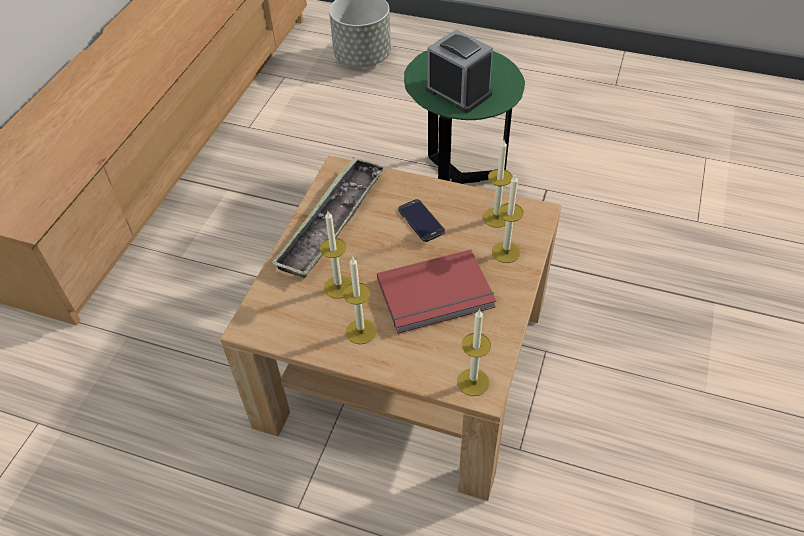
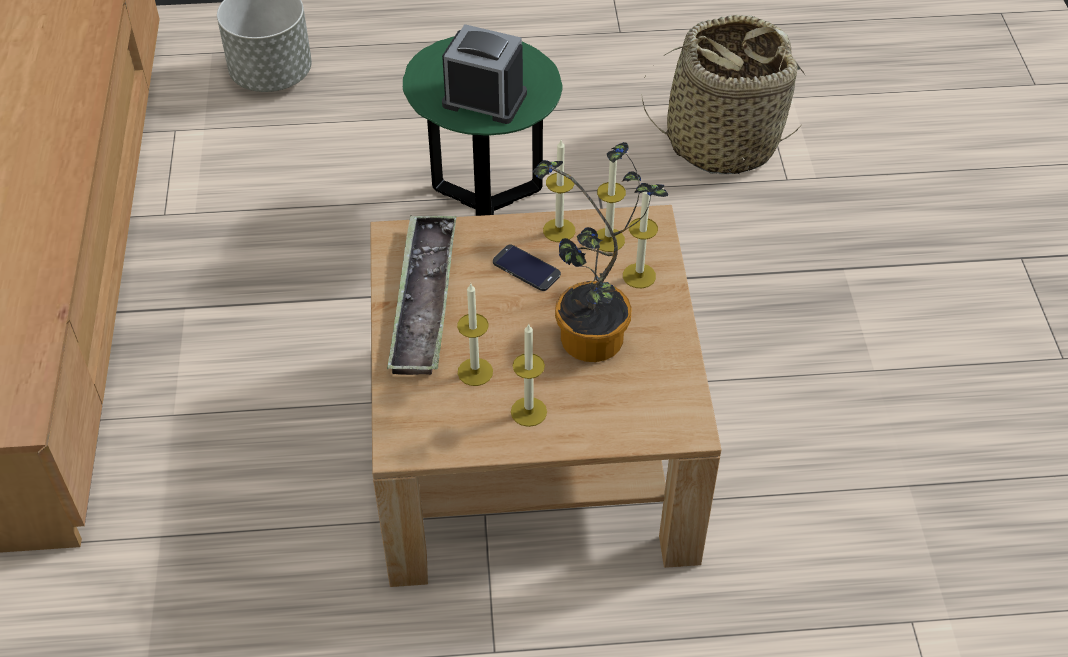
camera: 25 degrees left, 0 degrees up
(437, 296) = (590, 346): red book -> potted plant
(473, 382) = (676, 423): candle -> candle (559, 230)
(657, 180) = (721, 141): none -> basket

